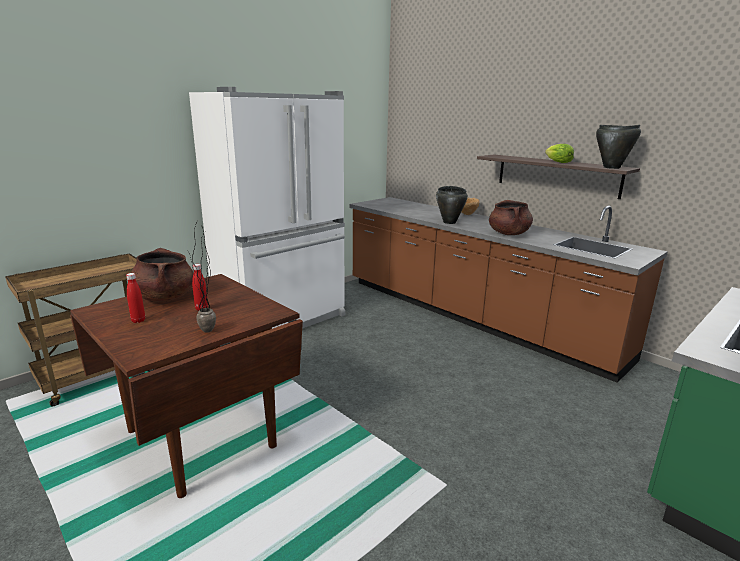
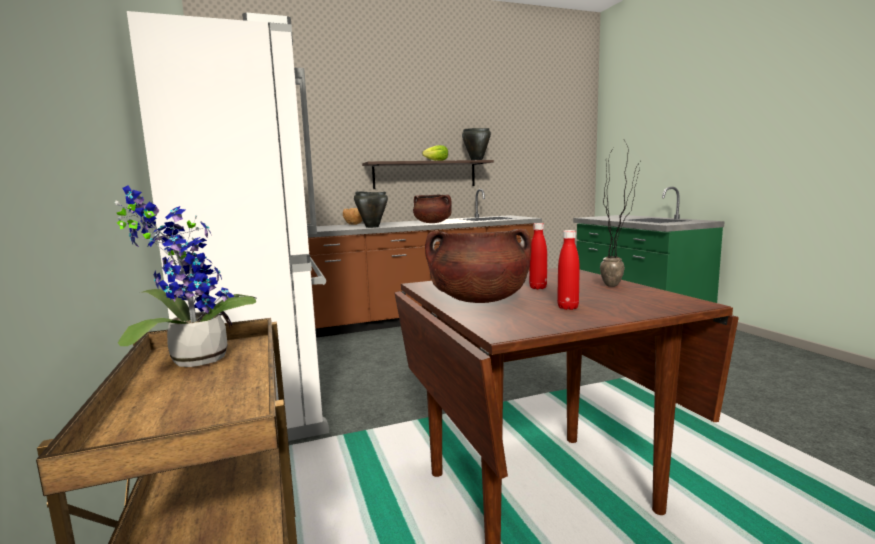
camera: 65 degrees left, 10 degrees down
(112, 270) = (193, 359): none -> potted plant

